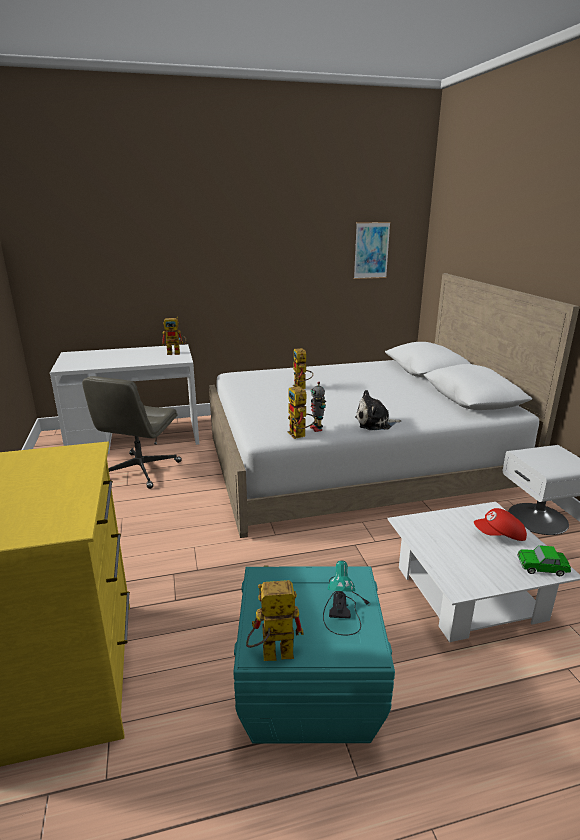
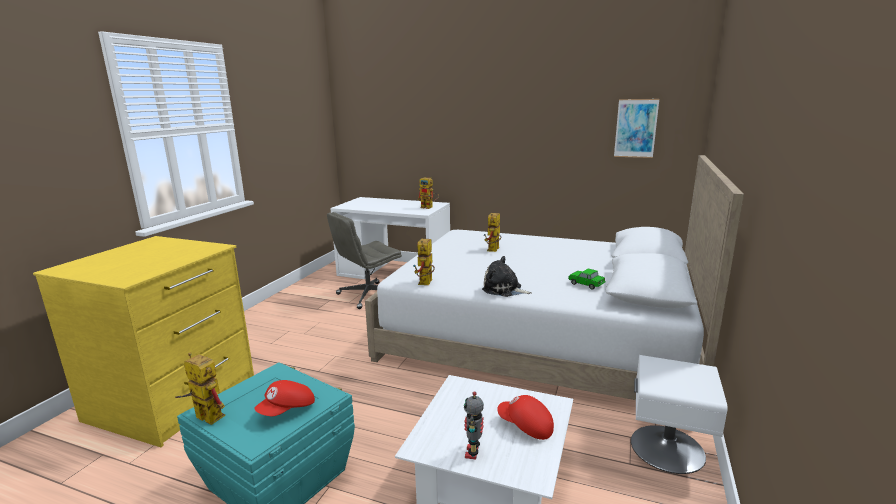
camera: 35 degrees right, 5 degrees down
(317, 428) = (448, 282): toy robot -> toy robot (473, 452)
(343, 606) = (287, 410): table lamp -> red cap
(542, 568) = (521, 469): toy car -> toy car (586, 284)

